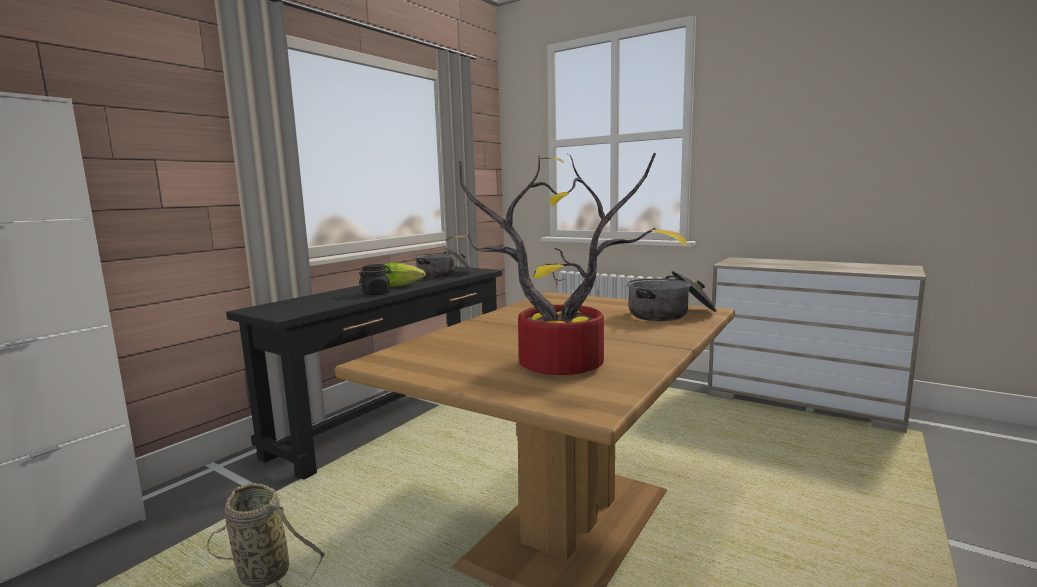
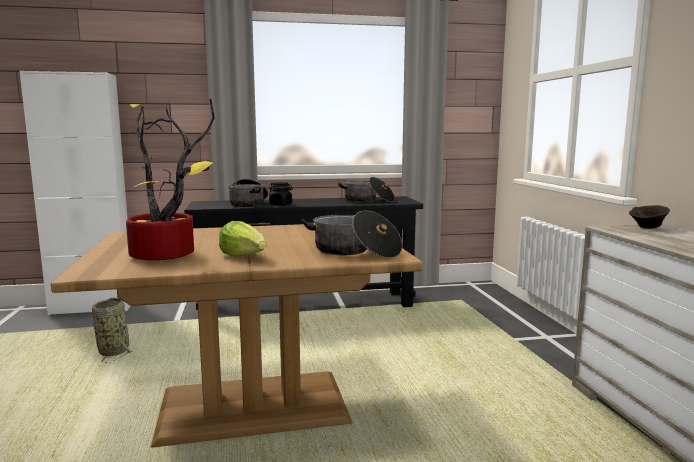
camera: 45 degrees right, 0 degrees up
(331, 299) = (249, 203): none -> cooking pot
(402, 286) = (313, 203): lettuce -> lettuce (244, 256)
(740, 260) = (647, 227): none -> brown bowl

